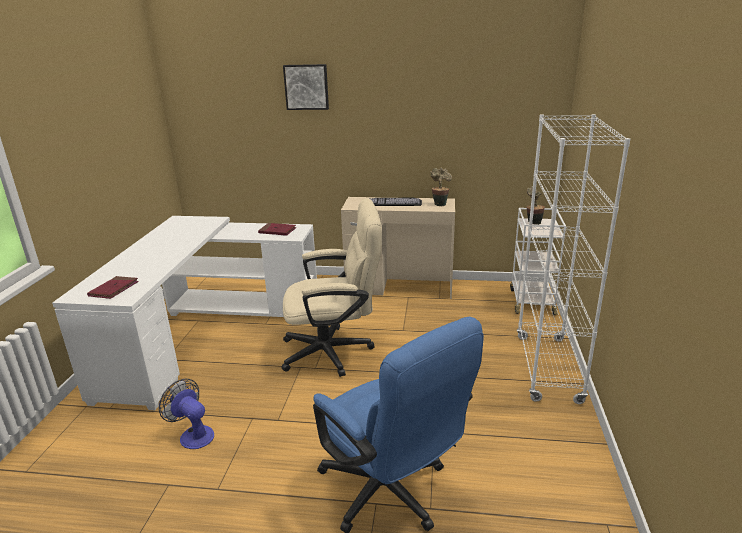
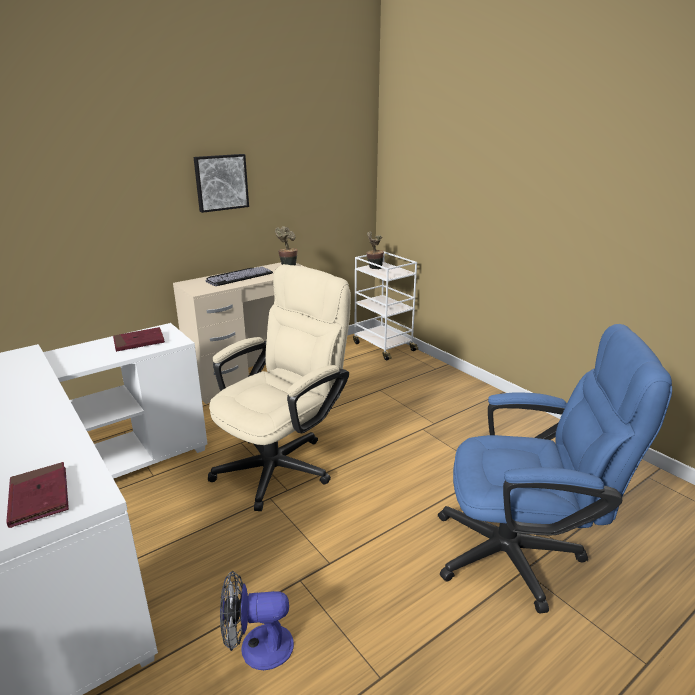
camera: 45 degrees left, 0 degrees up
(306, 87) = (97, 138): picture -> picture (221, 182)
(548, 368) = (468, 392): white bookcase -> none

